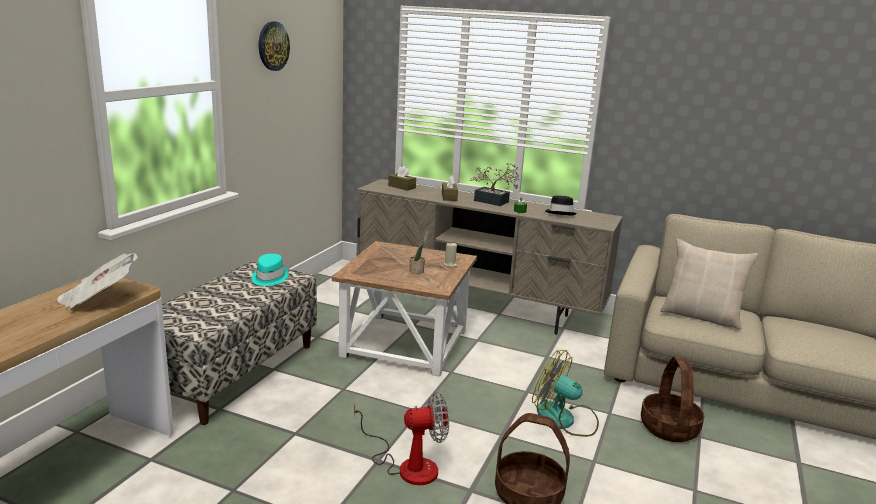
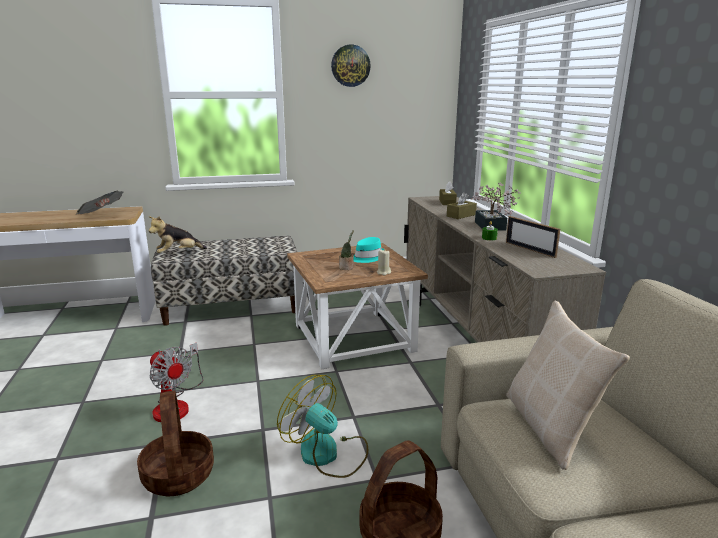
camera: 55 degrees right, 0 degrees up
(195, 321) = (178, 253): none -> plush toy
(269, 277) = (270, 246): turquoise hat -> turquoise hat (367, 257)
(560, 213) = (530, 249): black hat -> picture frame
(564, 420) = (327, 454): fan -> fan turned 45 degrees counterclockwise

